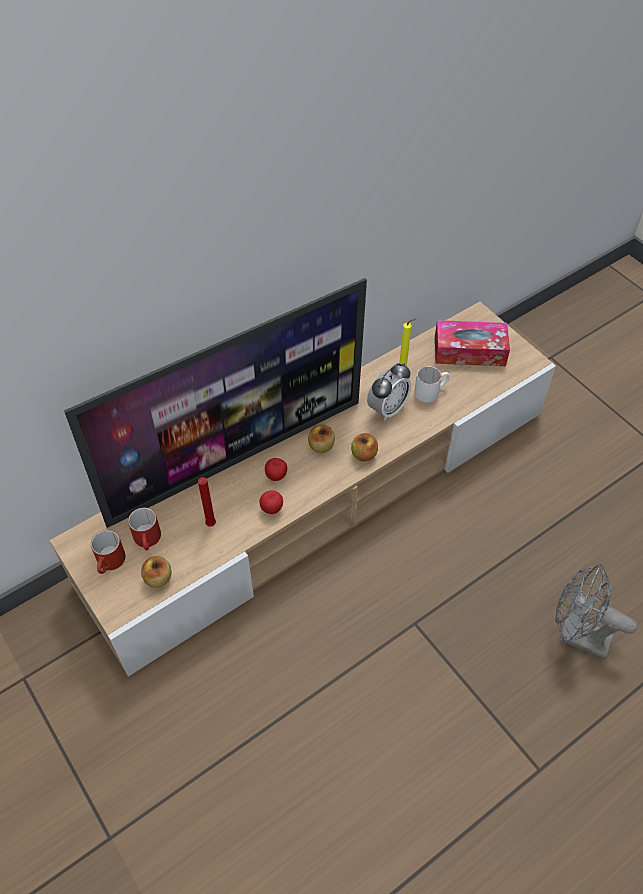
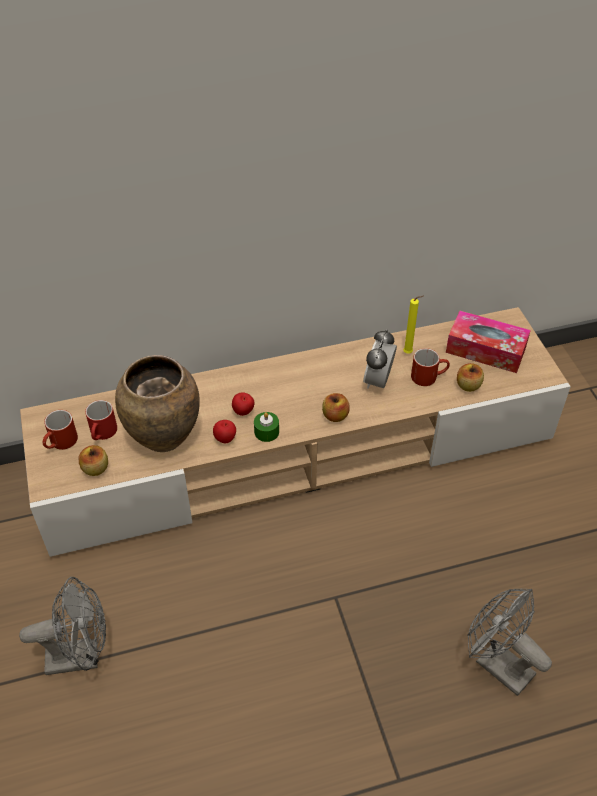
camera: 20 degrees right, 5 degrees down
(204, 763) = (81, 656): none -> grey fan
(210, 525) = (163, 437): red candle -> brown vase
(237, 458) = (215, 386): television -> none
(307, 490) = (266, 432): none -> green candle
(321, 446) = (298, 397): apple -> apple (468, 385)
(387, 408) = (378, 381): alarm clock -> alarm clock turned 135 degrees clockwise
(430, 391) = (428, 376): white mug -> red mug

